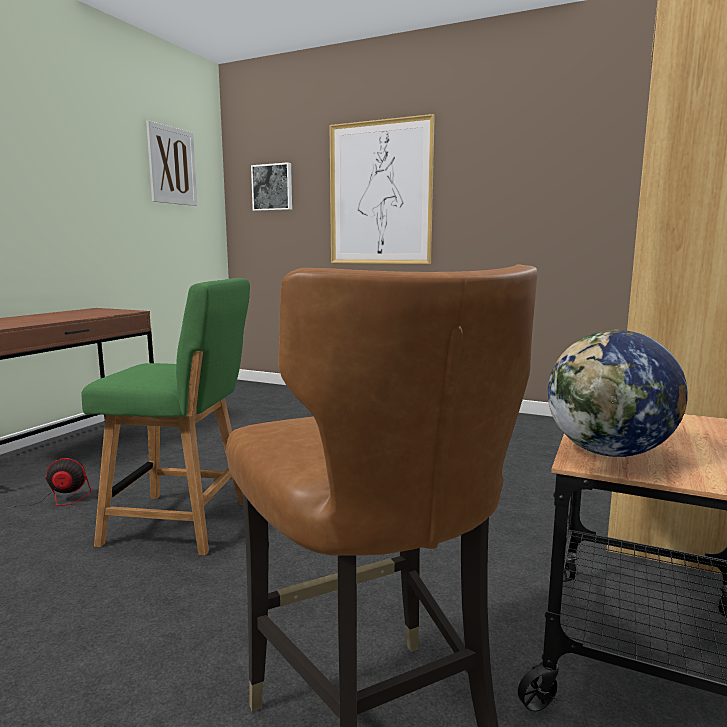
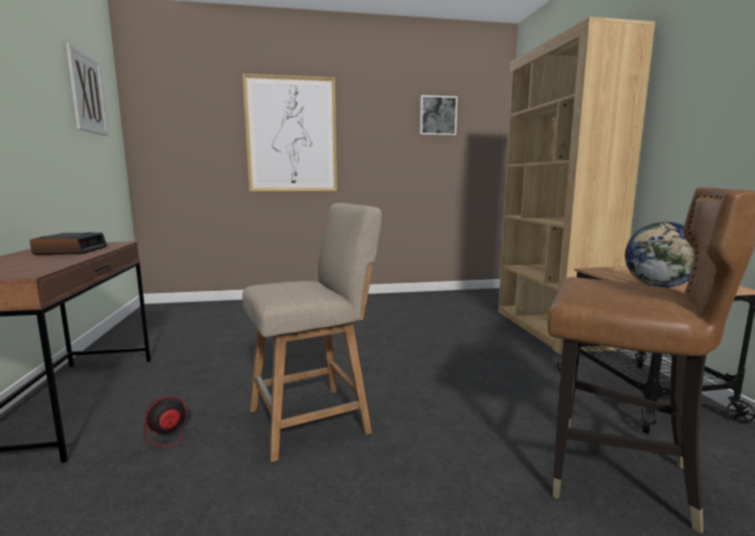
camera: 35 degrees left, 0 degrees up
(77, 314) = (71, 250): none -> alarm clock
(184, 523) = (314, 419): green chair -> beige chair
(272, 187) = (182, 123): picture -> picture (437, 116)

